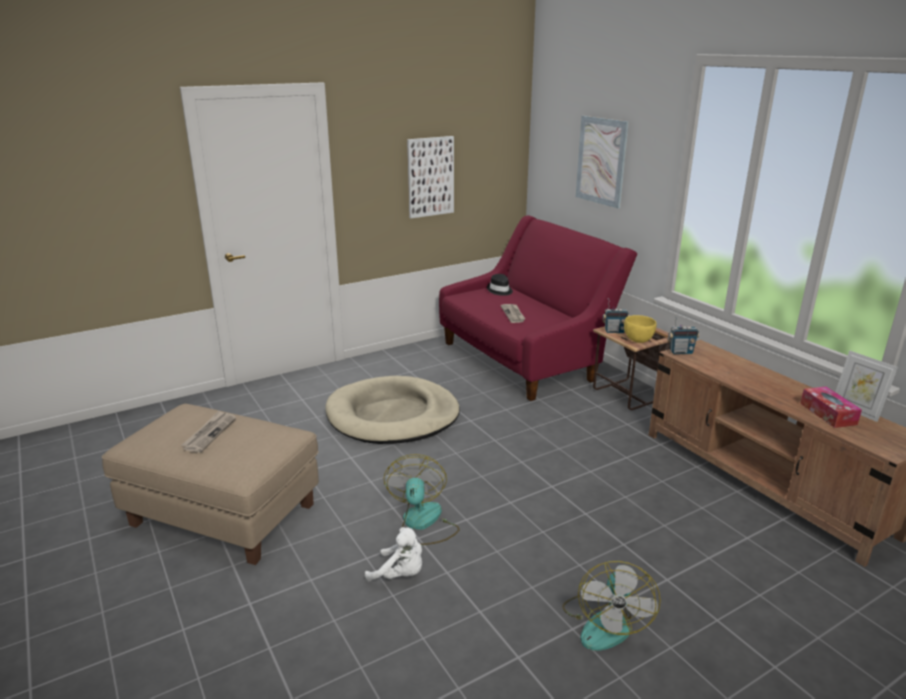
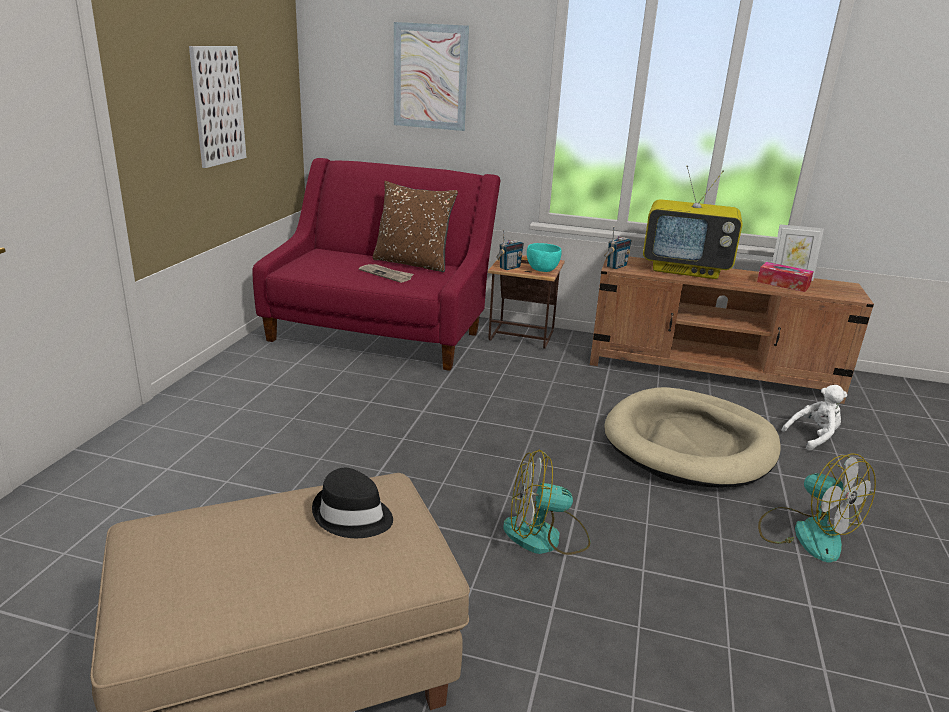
camera: 45 degrees left, 0 degrees up
(209, 433) = (280, 537): newspaper -> none
(393, 415) = (328, 439): beige dog bed -> beige dog bed (689, 443)
(400, 575) = (611, 601): white plush toy -> white plush toy (813, 437)
(422, 523) = (545, 536): fan -> fan turned 45 degrees counterclockwise
(500, 290) = (326, 255): black hat -> black hat (352, 516)
(548, 310) = (412, 263): none -> brown pillow
(638, 340) = (542, 270): yellow bowl -> turquoise bowl
(747, 372) = (686, 270): none -> television

